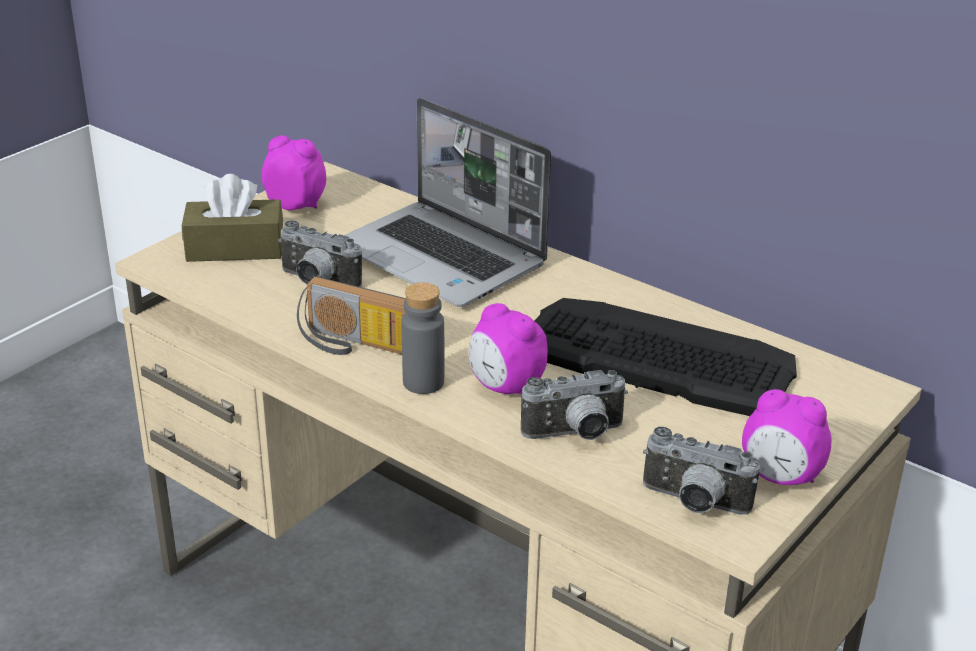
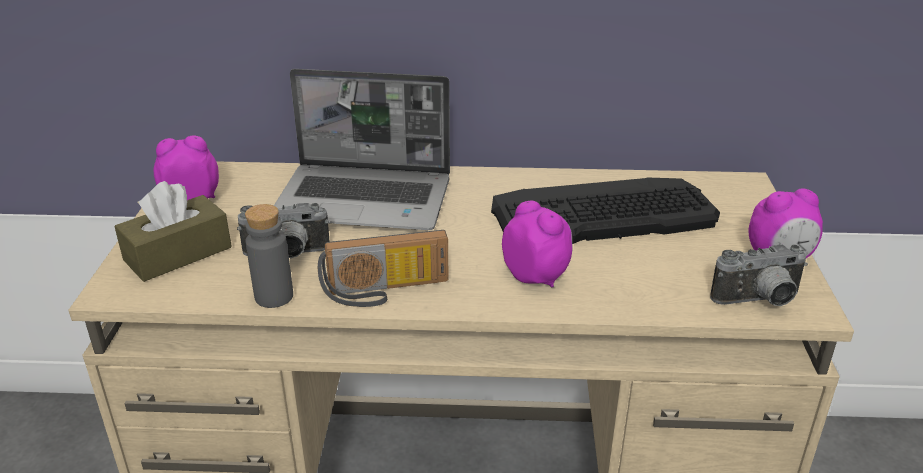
camera: 35 degrees left, 0 degrees up
(423, 382) = (473, 298): grey bottle -> grey bottle (274, 296)
(506, 388) = (536, 276): alarm clock -> alarm clock turned 135 degrees counterclockwise
(575, 435) = (627, 289): camera -> none

